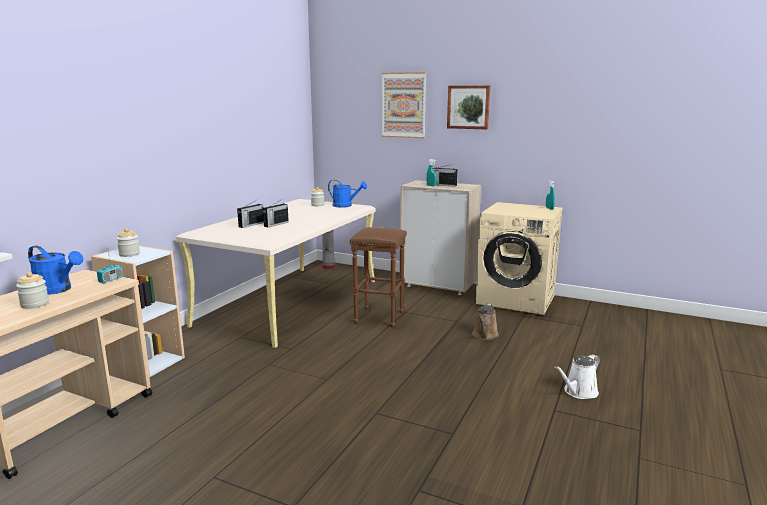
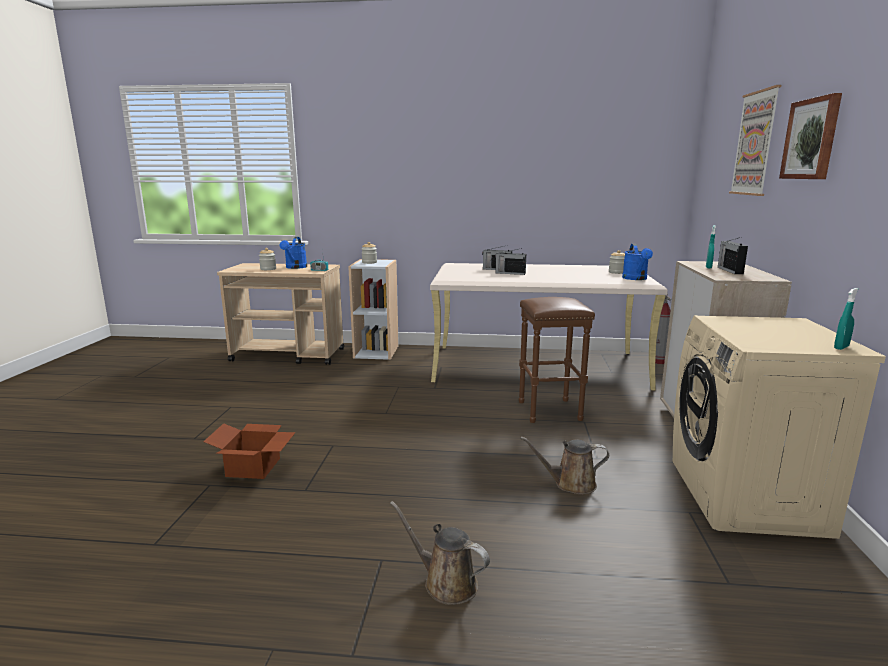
camera: 70 degrees right, 0 degrees up
(397, 460) = (254, 468): none -> cardboard box
(578, 392) = (446, 583): white watering can -> brown watering can

